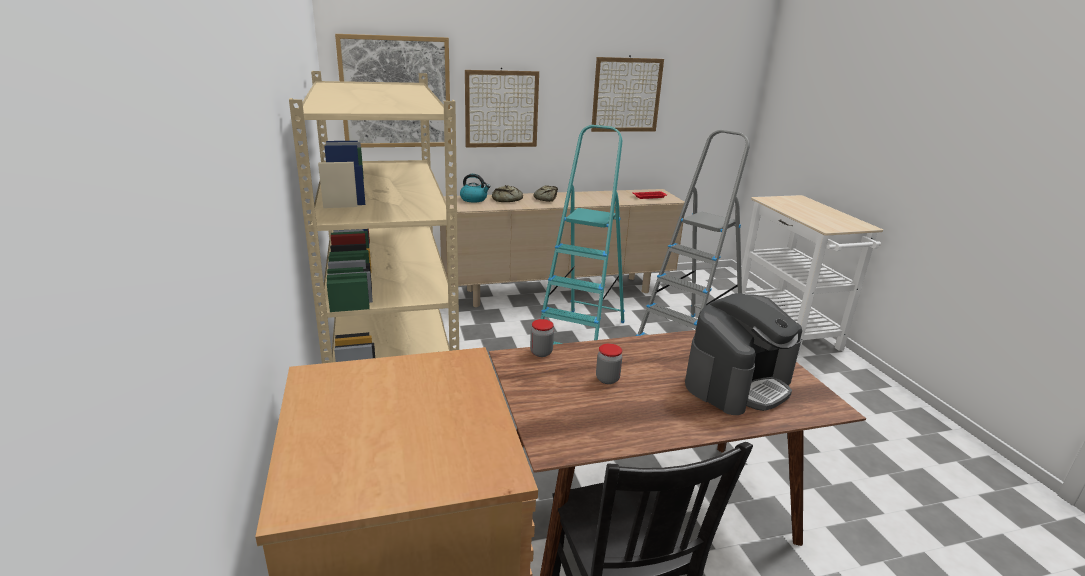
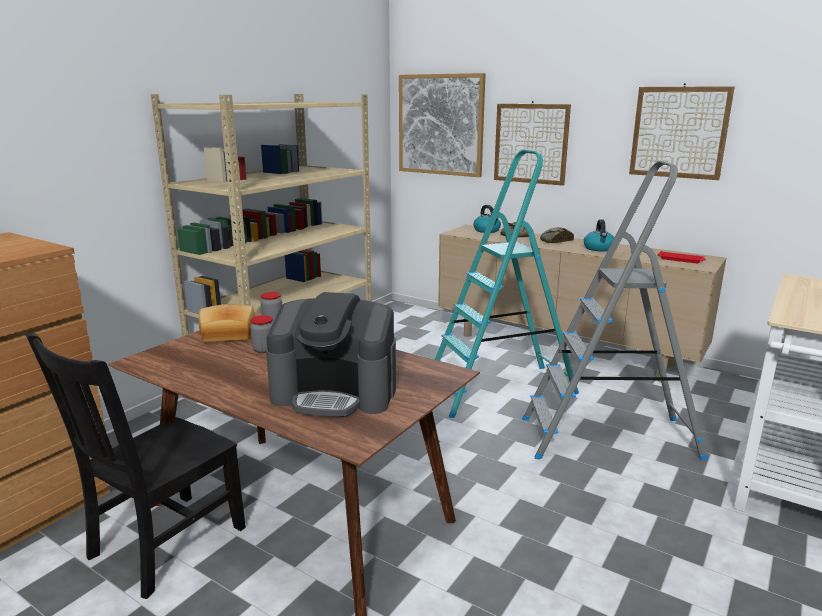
camera: 50 degrees right, 5 degrees down
(544, 382) = (228, 335): none -> bread
(588, 199) = (599, 248): none -> kettle

